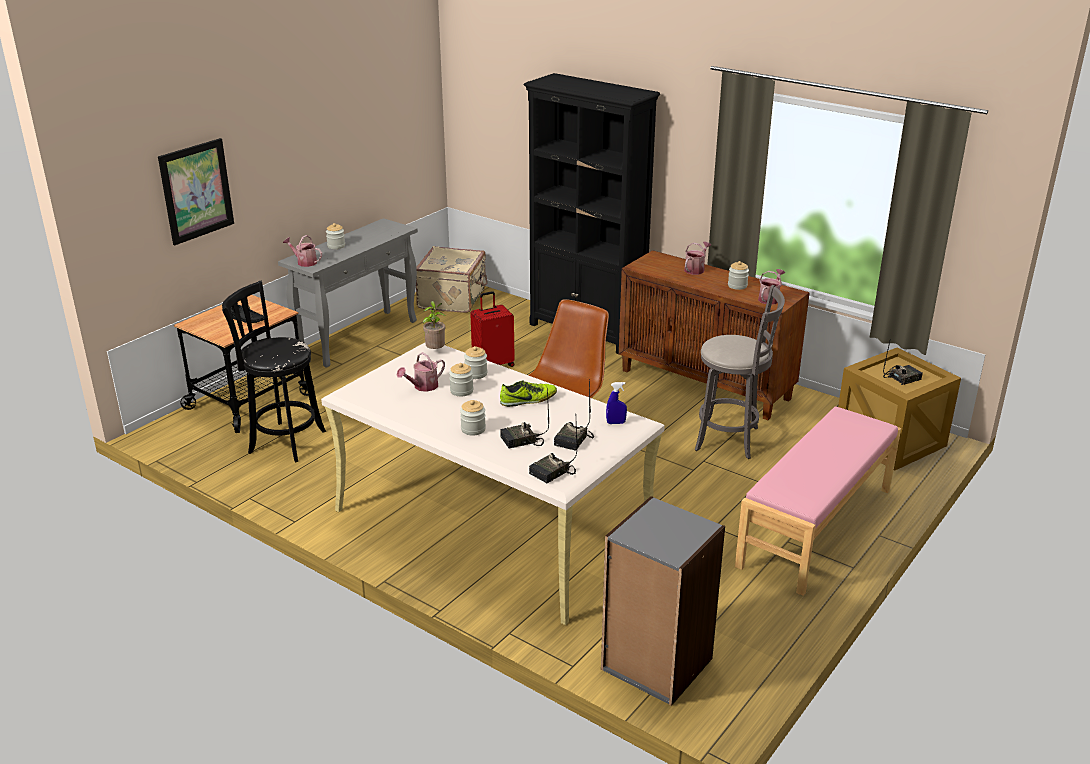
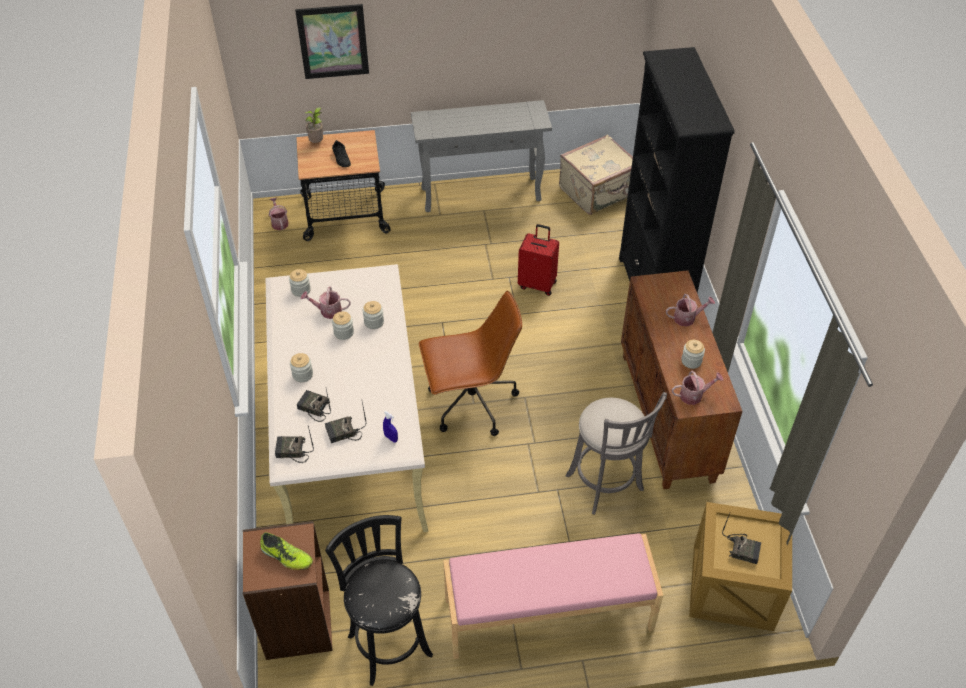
camera: 45 degrees right, 20 degrees up
(283, 441) = (323, 267): black stool -> black stool (388, 642)
(304, 262) = (425, 123): watering can -> watering can (279, 222)
(336, 246) = (469, 116): jar -> jar (301, 290)
(435, 351) = (380, 280): potted plant -> potted plant (317, 143)
(528, 400) = (369, 373): shoe -> shoe (286, 557)
(656, 664) = (297, 624): grey bookcase -> brown bookcase

